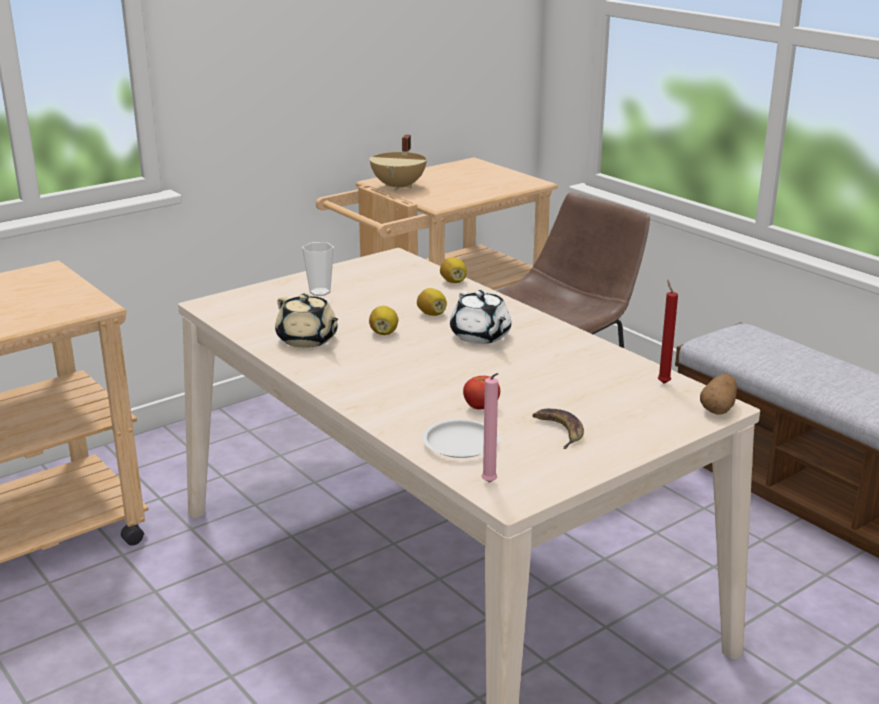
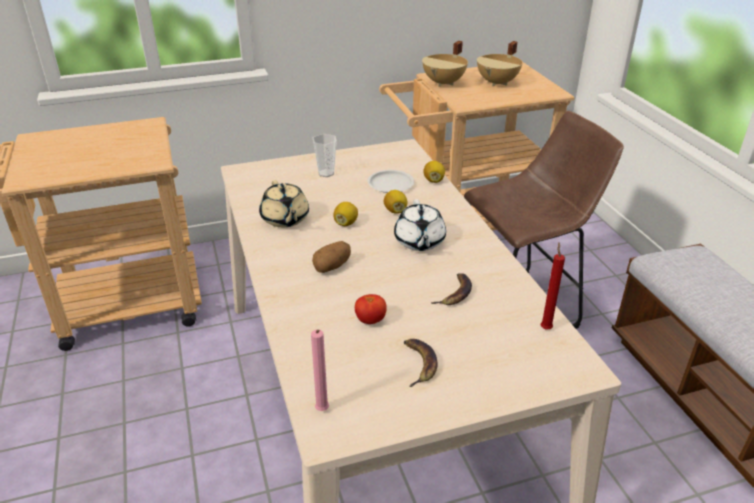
camera: 20 degrees right, 10 degrees up
(460, 443) = (327, 357): white plate -> white plate (390, 184)
(462, 180) = (498, 83): none -> beige cooking pot
(552, 371) = (455, 293): none -> banana
(719, 408) = (581, 372): potato -> potato (332, 266)

